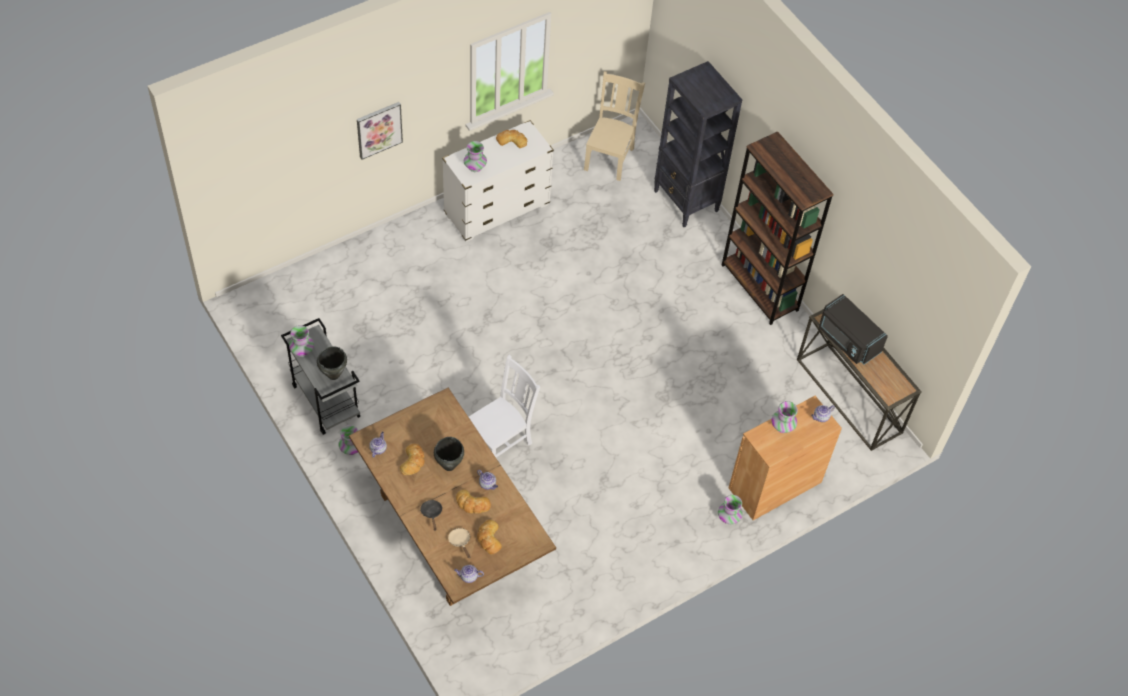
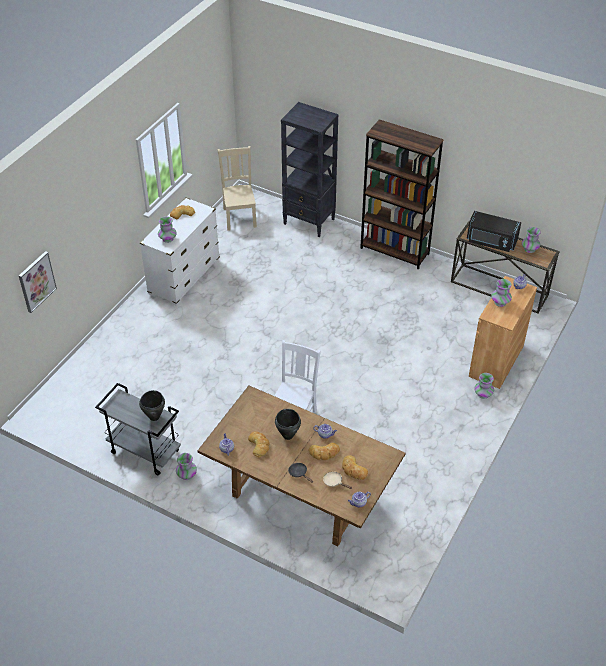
camera: 25 degrees left, 10 degrees down
(302, 350) = (118, 411): vase -> vase (529, 249)
(379, 129) = (92, 230): picture -> picture (36, 281)

